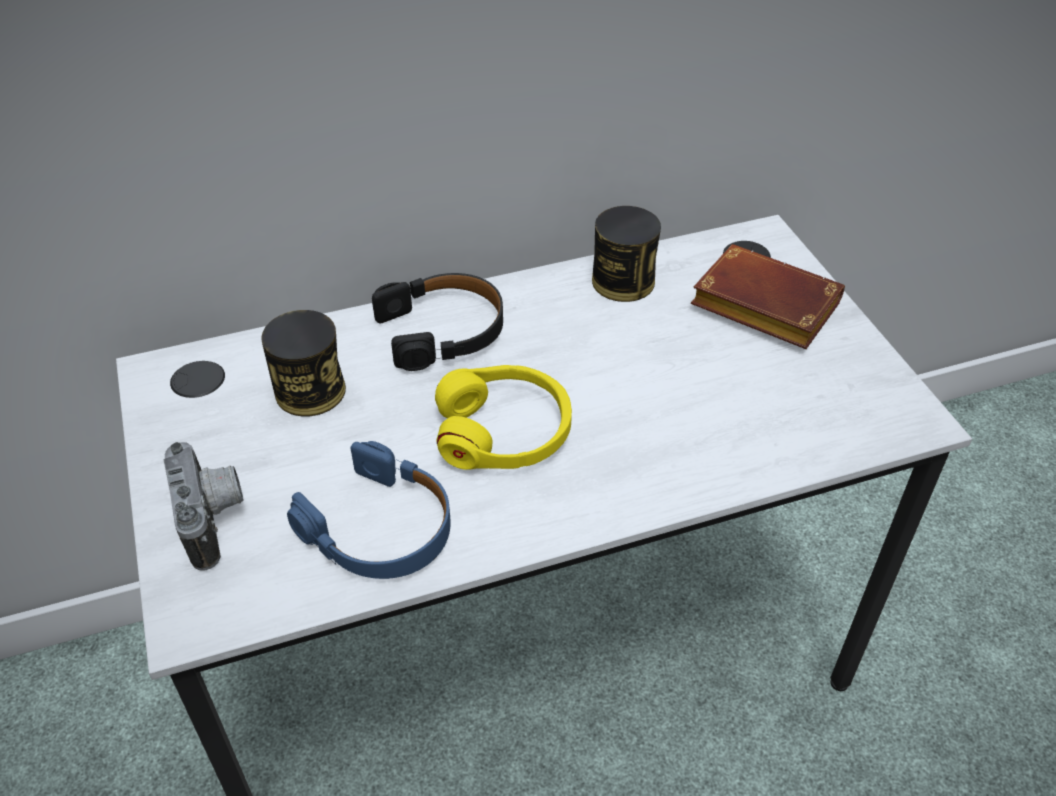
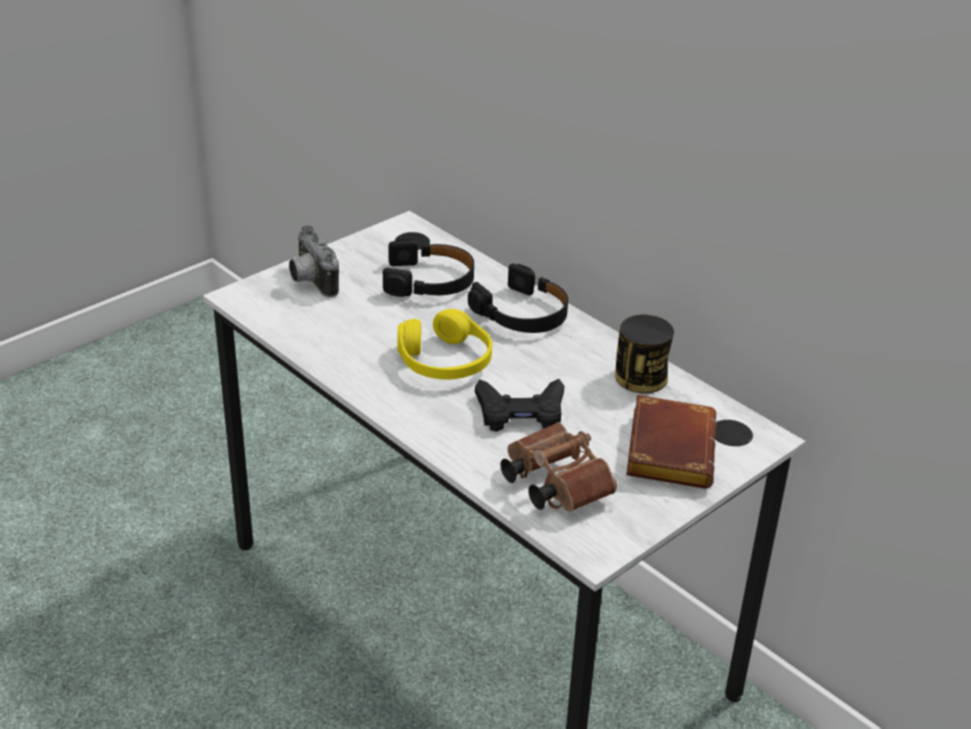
camera: 65 degrees right, 10 degrees down
(215, 519) = (310, 281): camera -> camera turned 105 degrees clockwise
(310, 391) = (429, 281): can -> black headphones
(380, 528) = (336, 336): blue headphones -> none
(645, 397) = (520, 412): none -> black game controller
(790, 414) = (552, 483): none -> brown binoculars

